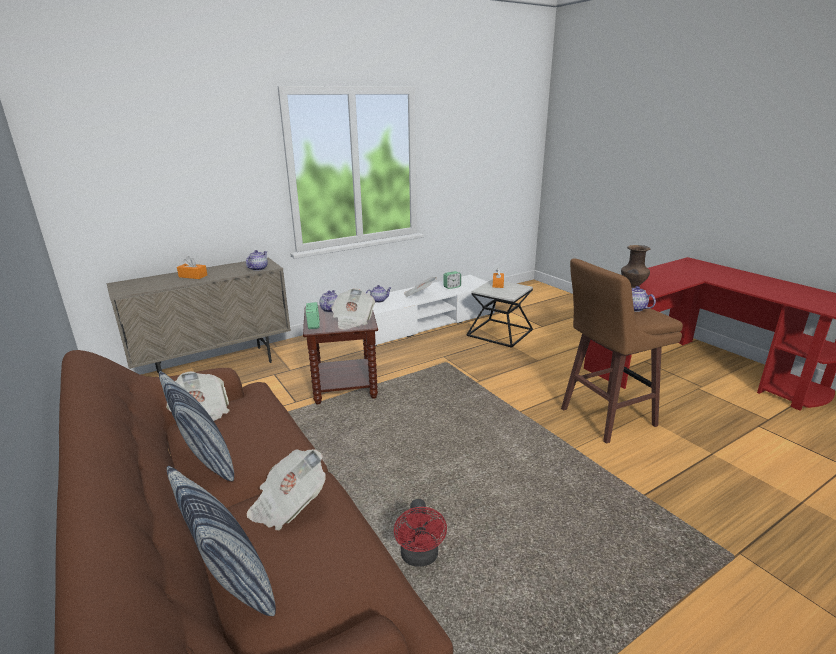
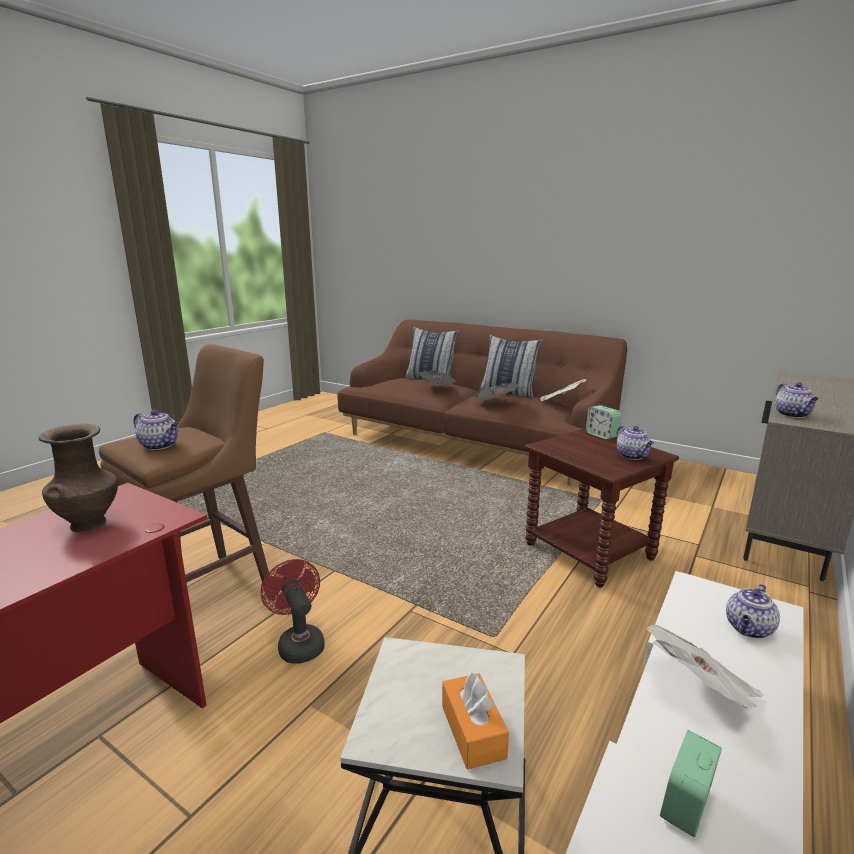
camera: 155 degrees right, 5 degrees down
(193, 276) = (814, 394): orange tissue box -> none
(352, 320) = (571, 447): newspaper -> newspaper (495, 403)
(420, 558) = (379, 462): red fan -> red fan (298, 643)

